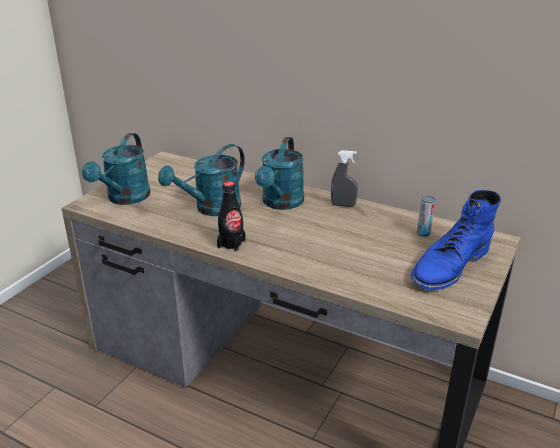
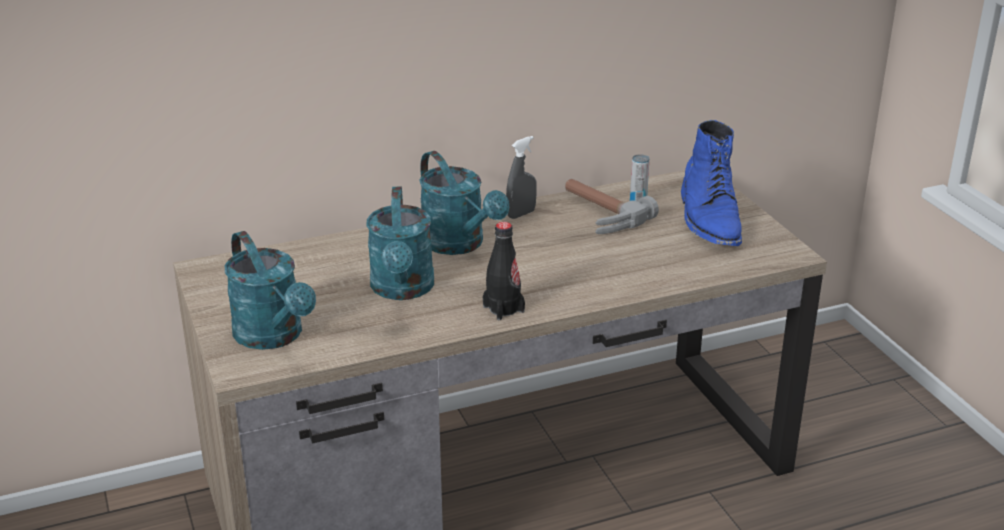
camera: 50 degrees left, 0 degrees up
(383, 226) = (596, 215): none -> hammer

